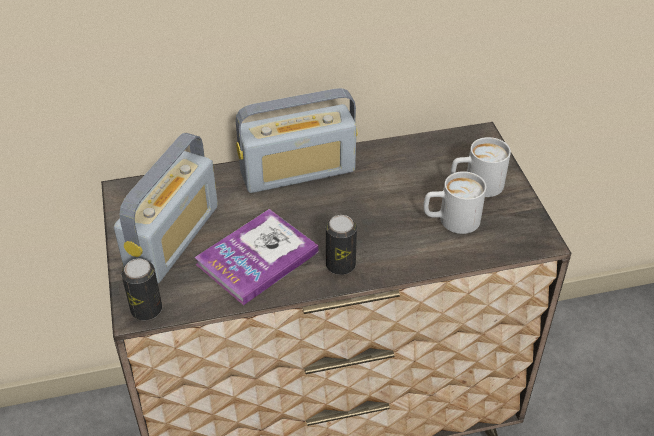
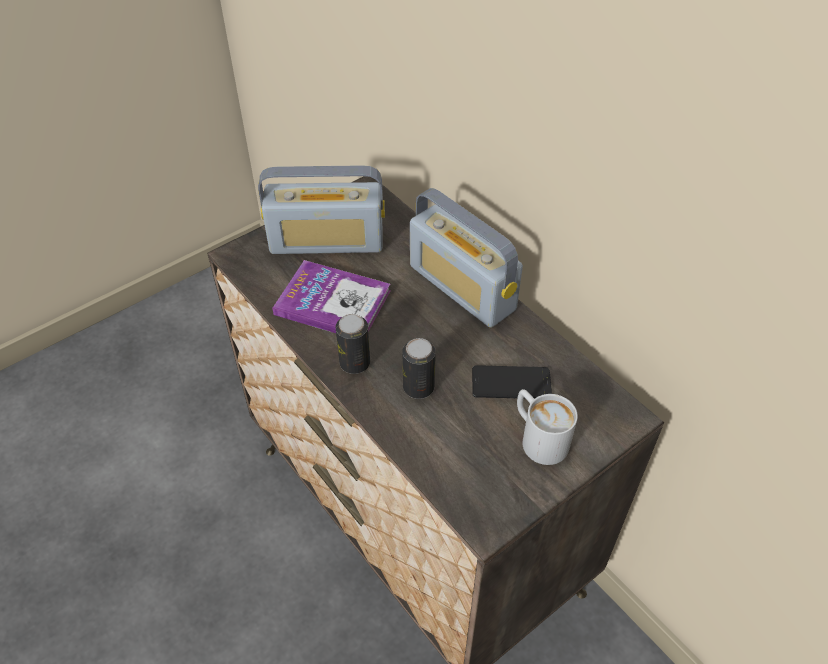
camera: 65 degrees right, 5 degrees up
(146, 309) = (241, 259): can -> can (418, 387)
(417, 180) = (511, 383): none -> phone
(450, 220) = (467, 431): white mug -> none

